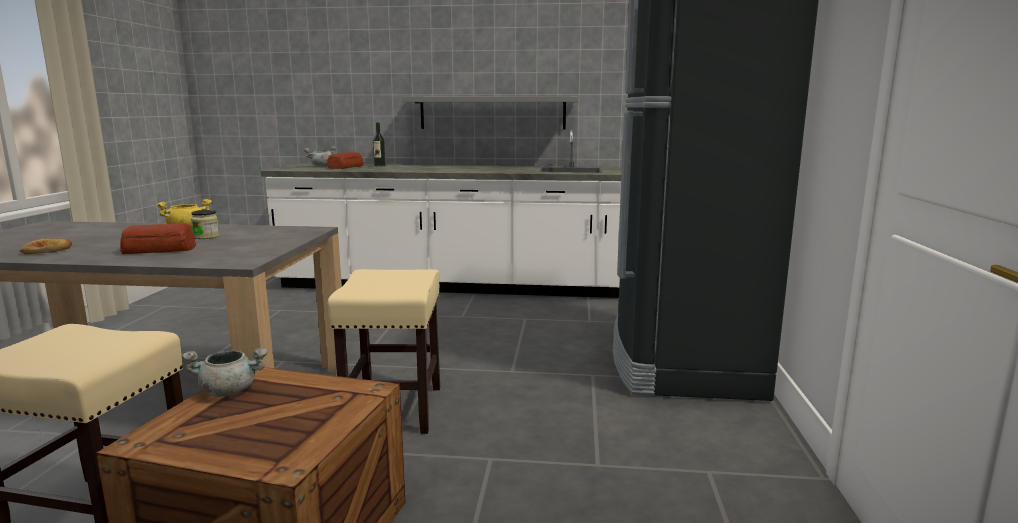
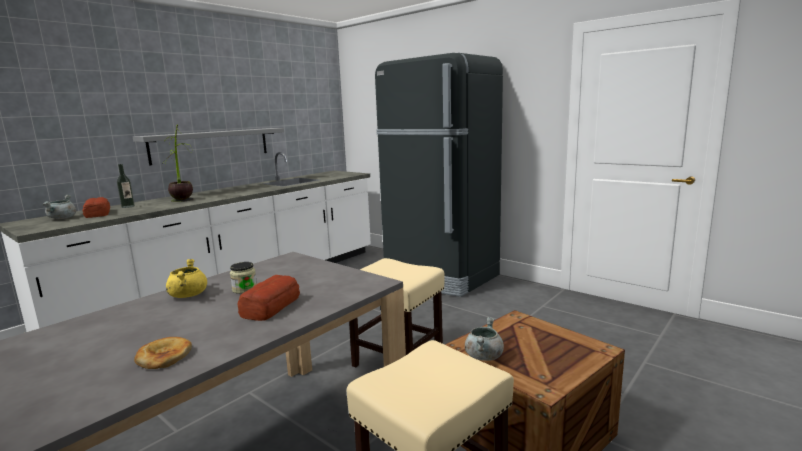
camera: 55 degrees left, 0 degrees up
(416, 169) = (183, 201): none -> potted plant

